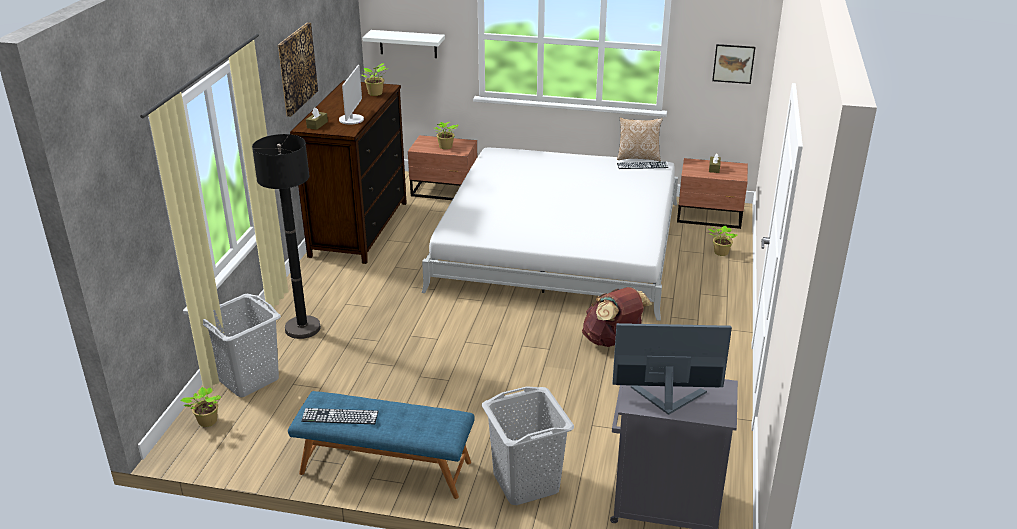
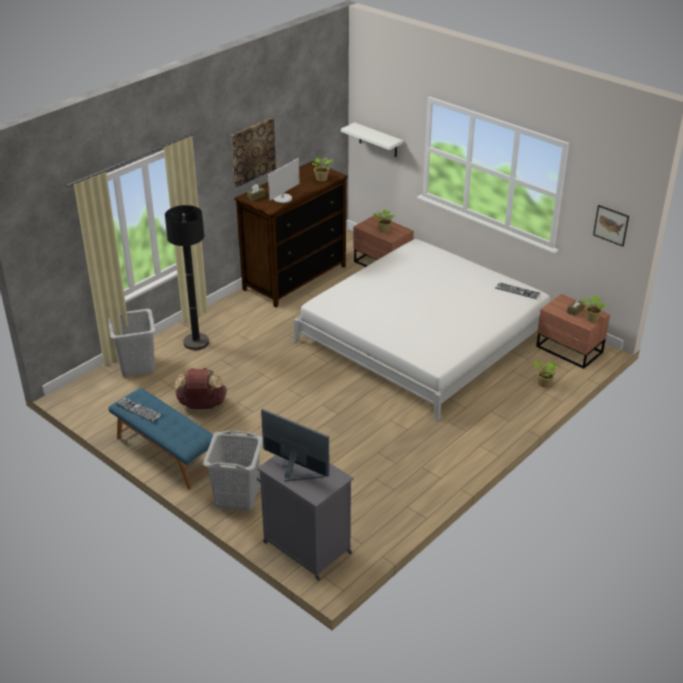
camera: 30 degrees right, 5 degrees up
(206, 422) = (93, 385): potted plant -> potted plant (591, 319)
(613, 341) = (387, 424): brown backpack -> brown backpack (202, 406)
(638, 157) = (523, 282): pillow -> none

